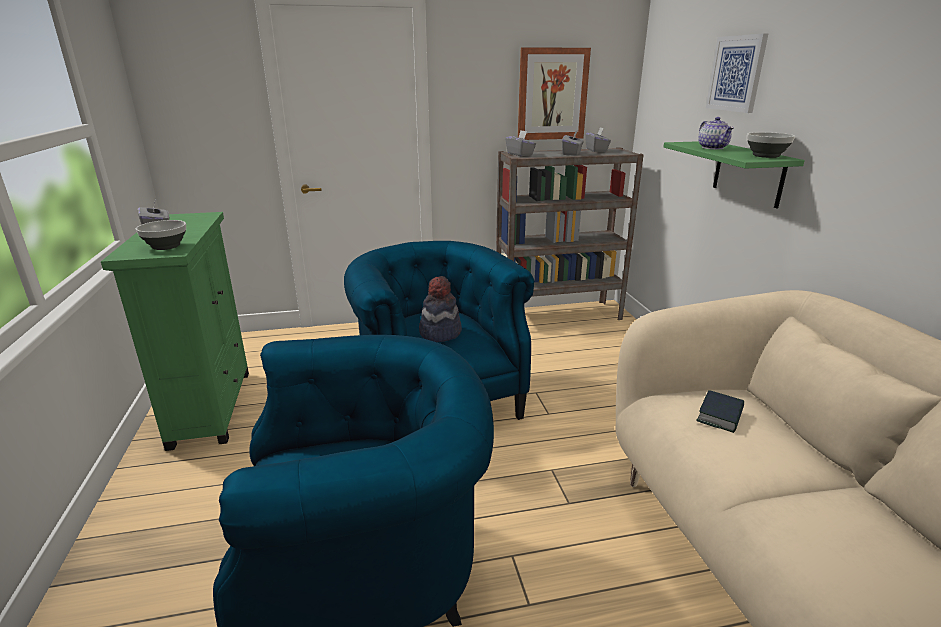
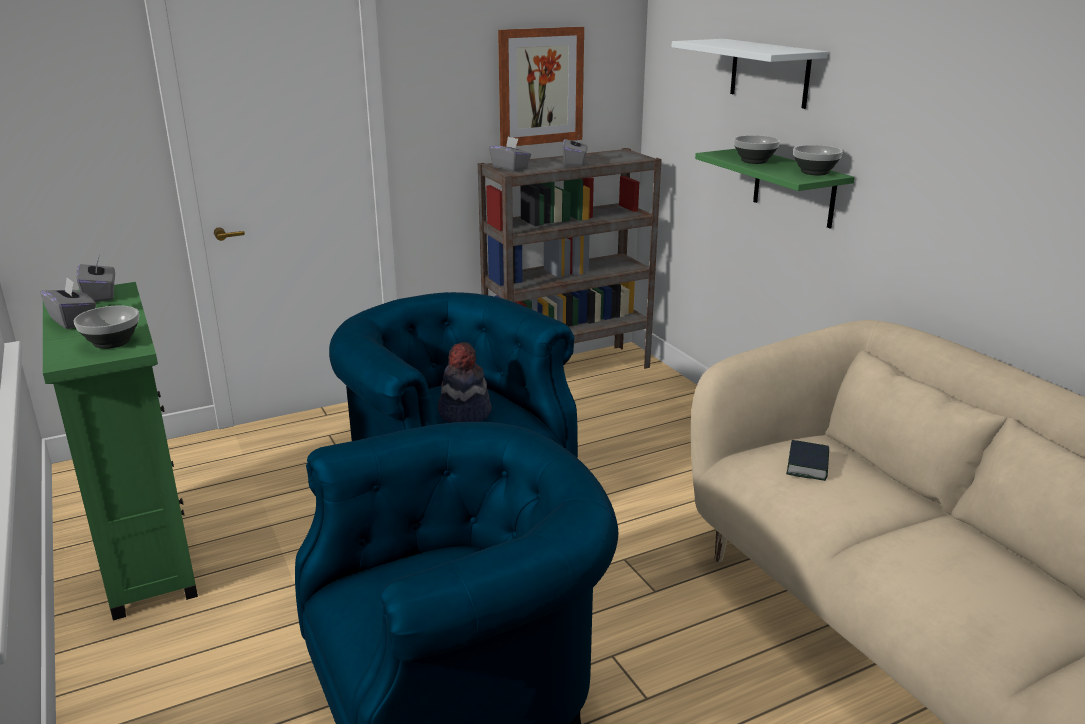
camera: 15 degrees left, 0 degrees up
(596, 150) = (601, 155): grey tissue box -> grey tissue box (100, 295)
(713, 148) = (754, 161): teapot -> bowl
(736, 73) = (769, 73): picture -> white shelf

